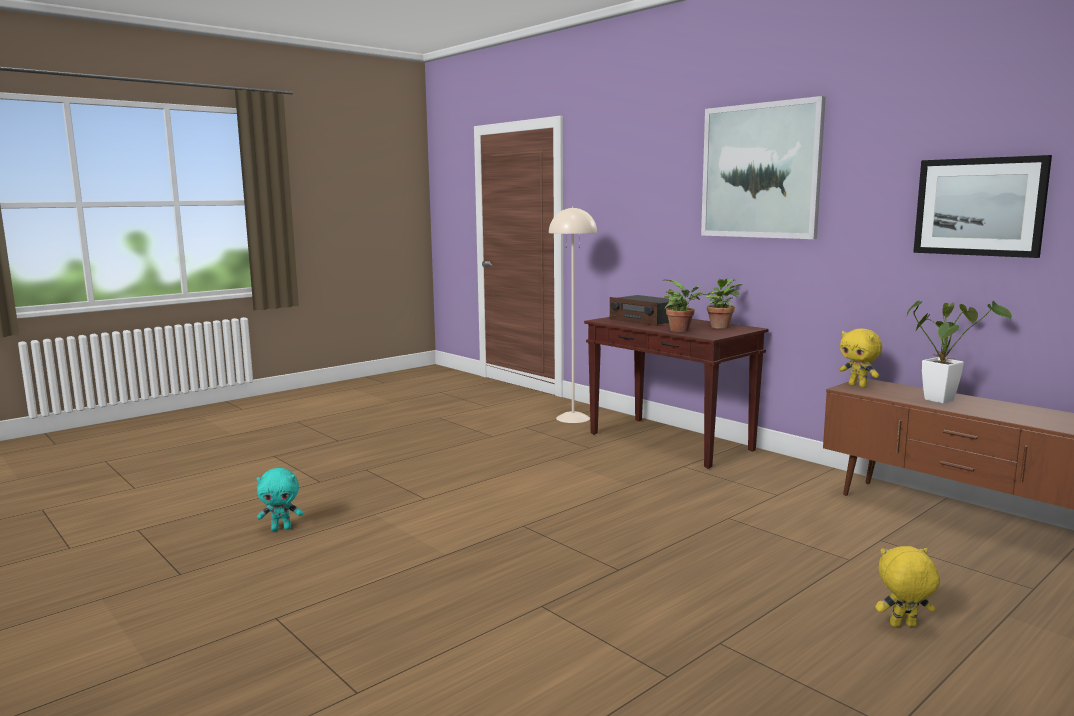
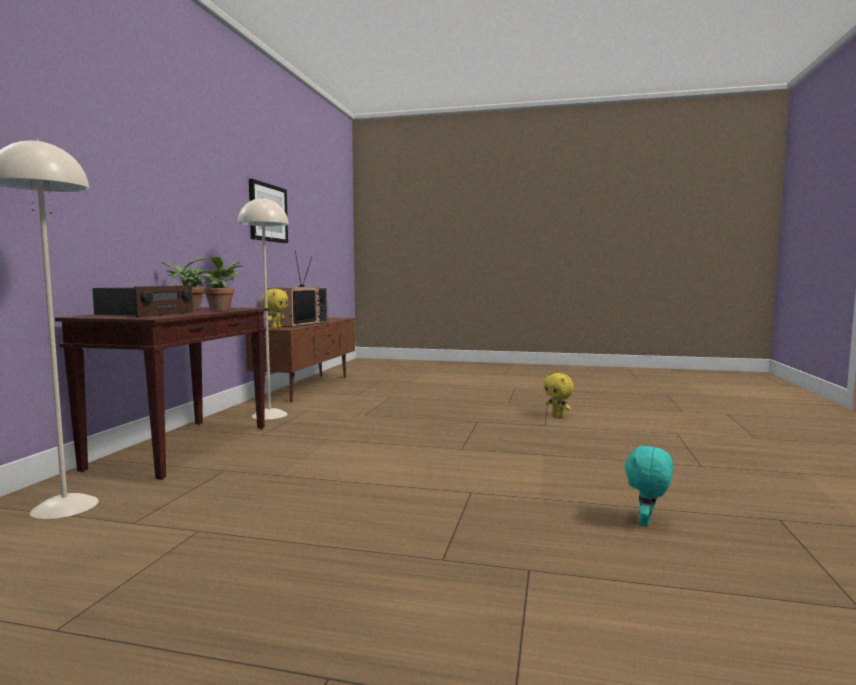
camera: 125 degrees left, 5 degrees down
(281, 528) = (647, 522): turquoise plush toy -> turquoise plush toy turned 105 degrees counterclockwise
(760, 171) = (165, 156): picture -> none
(771, 477) = (269, 415): none -> beige floor lamp
(903, 626) = (444, 389): yellow plush toy -> yellow plush toy (558, 416)
(943, 399) = (297, 324): potted plant -> television

